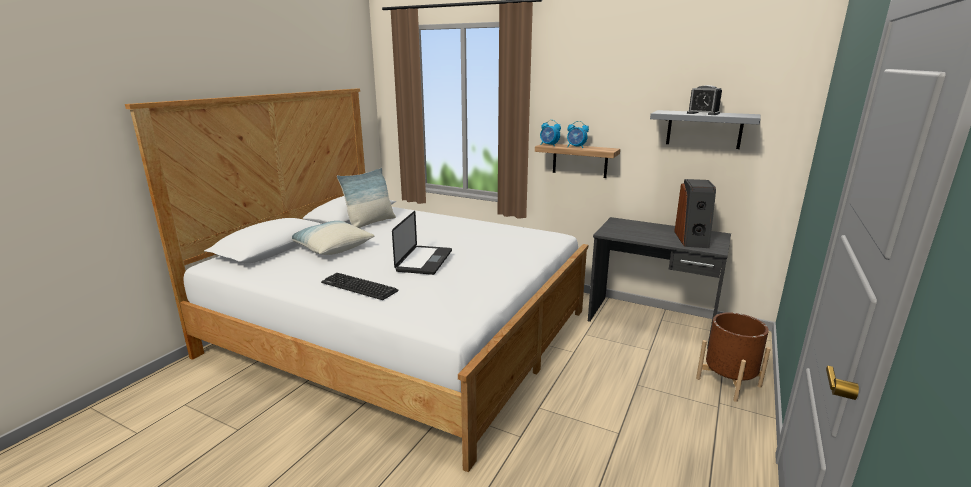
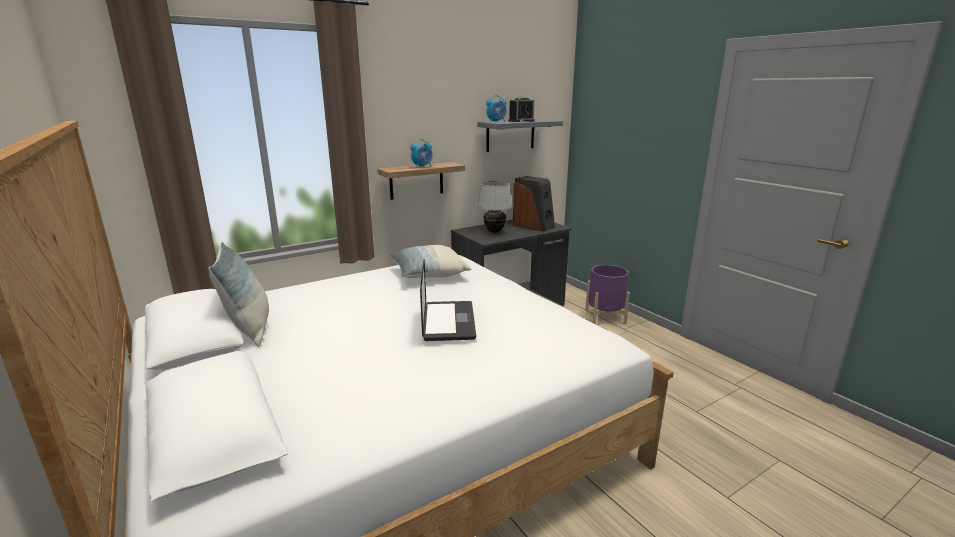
camera: 60 degrees left, 0 degrees up
(331, 248) = (305, 373): pillow -> pillow (429, 274)
(359, 287) = (477, 374): keyboard -> none
(424, 261) = (448, 322): laptop -> laptop turned 45 degrees clockwise
(549, 145) = (395, 169): alarm clock -> alarm clock (496, 122)
(637, 230) = (494, 232): none -> white table lamp
(728, 382) = (605, 316): brown planter -> purple planter

